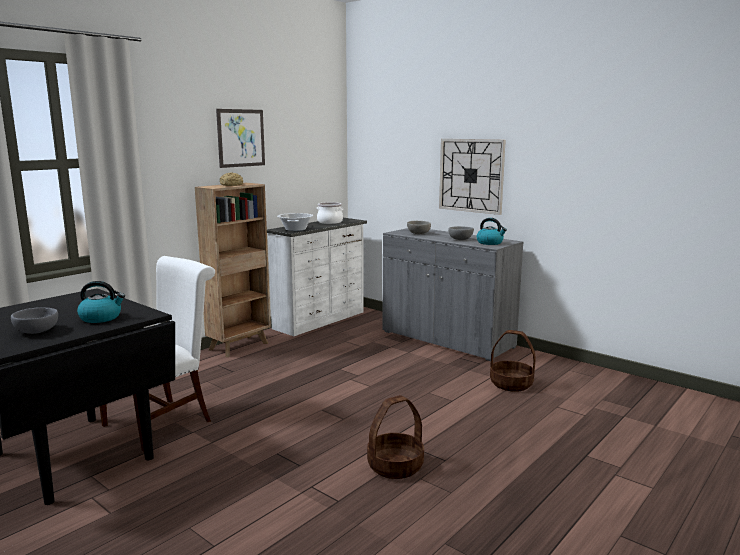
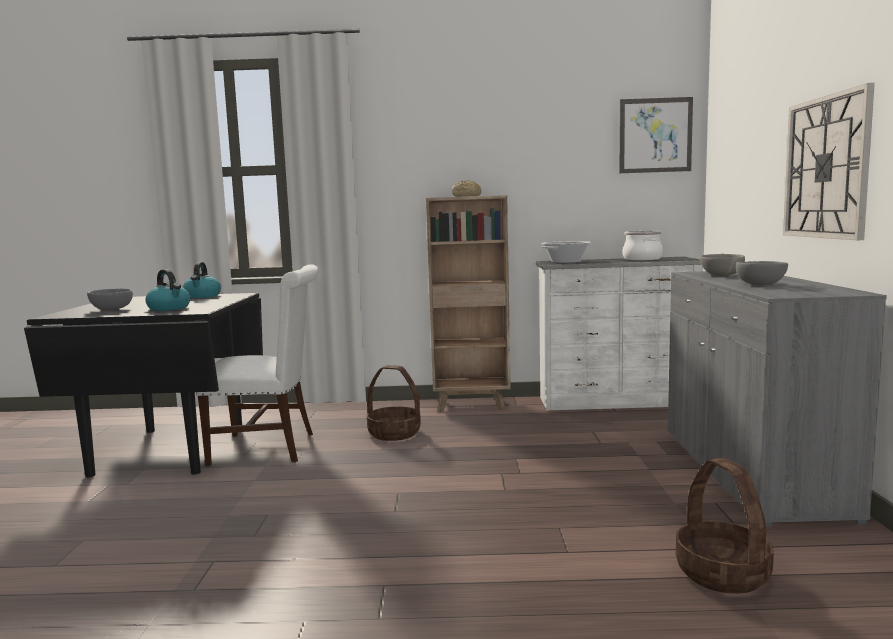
camera: 50 degrees right, 5 degrees down
(241, 138) = (504, 139): picture -> picture (655, 135)
(395, 465) = (318, 589): basket -> basket (394, 433)
(490, 243) = (798, 291): kettle -> kettle (202, 296)

